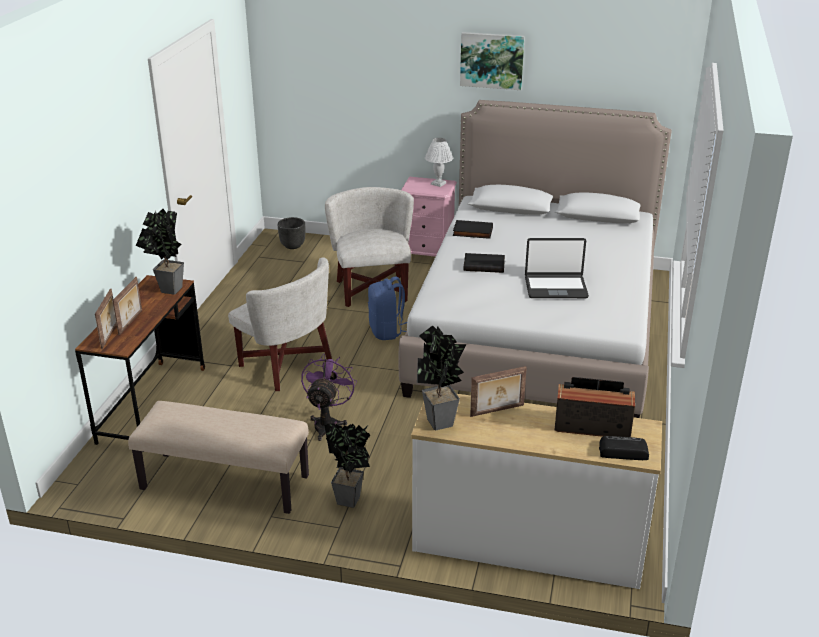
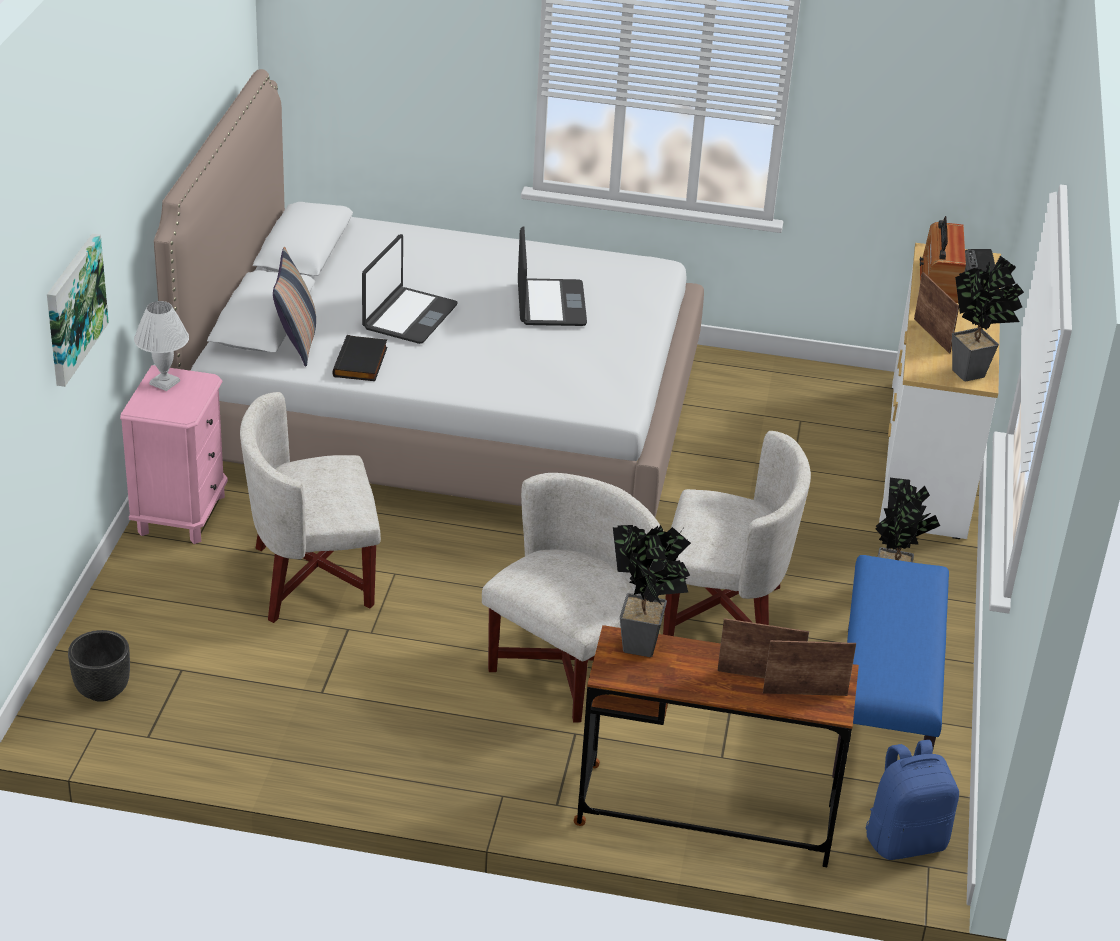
camera: 95 degrees left, 5 degrees up
(224, 483) = (885, 708): beige bench -> blue bench
(327, 423) = (724, 616): purple fan -> white armchair
(387, 331) = (457, 561): blue backpack -> blue backpack (905, 840)
(484, 265) = (485, 356): black book -> none
(491, 216) = (297, 342): none -> pillow
(492, 60) = (148, 128): picture -> picture (73, 308)
(526, 244) = (409, 317): none -> laptop

